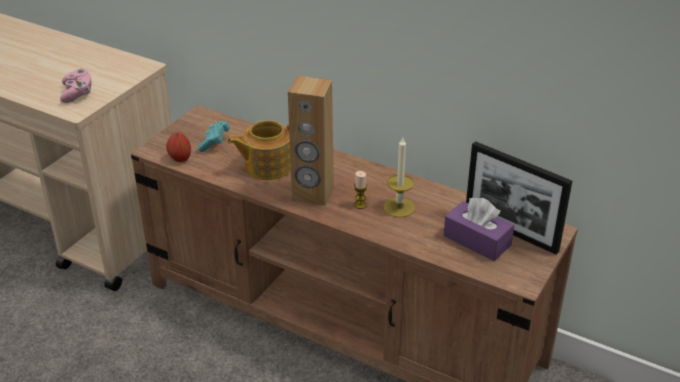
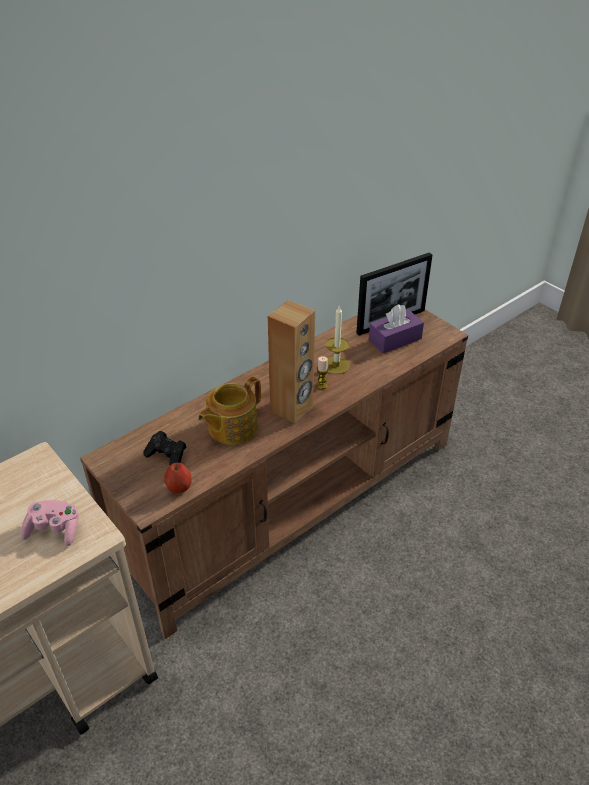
camera: 70 degrees left, 5 degrees up
(214, 143) = (167, 457): turquoise game controller -> black game controller
(267, 166) = (231, 427): teapot -> teapot turned 45 degrees clockwise

